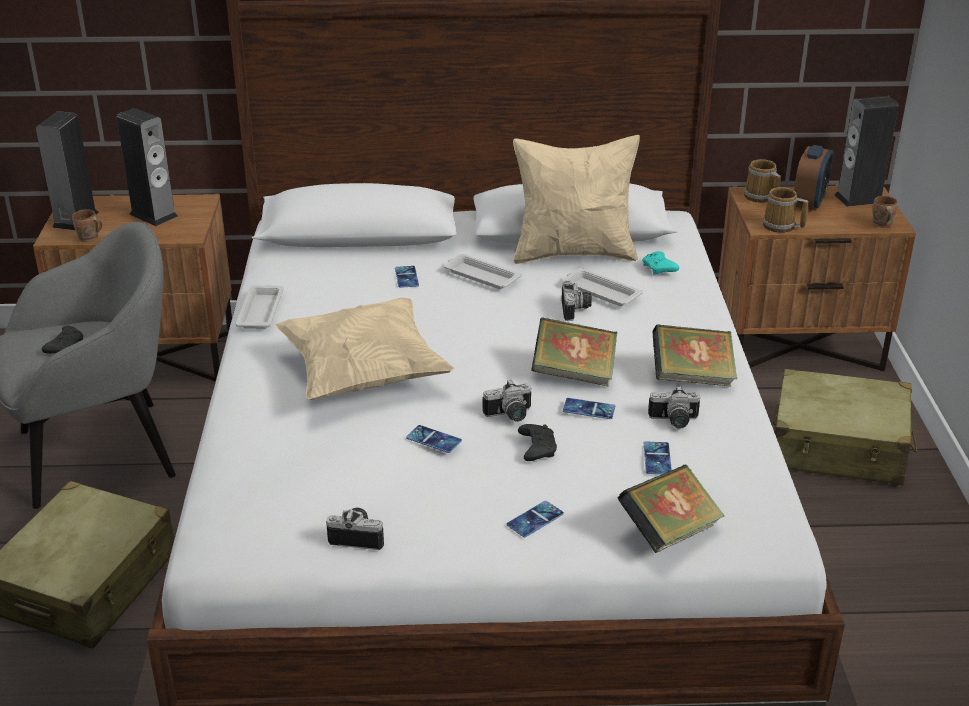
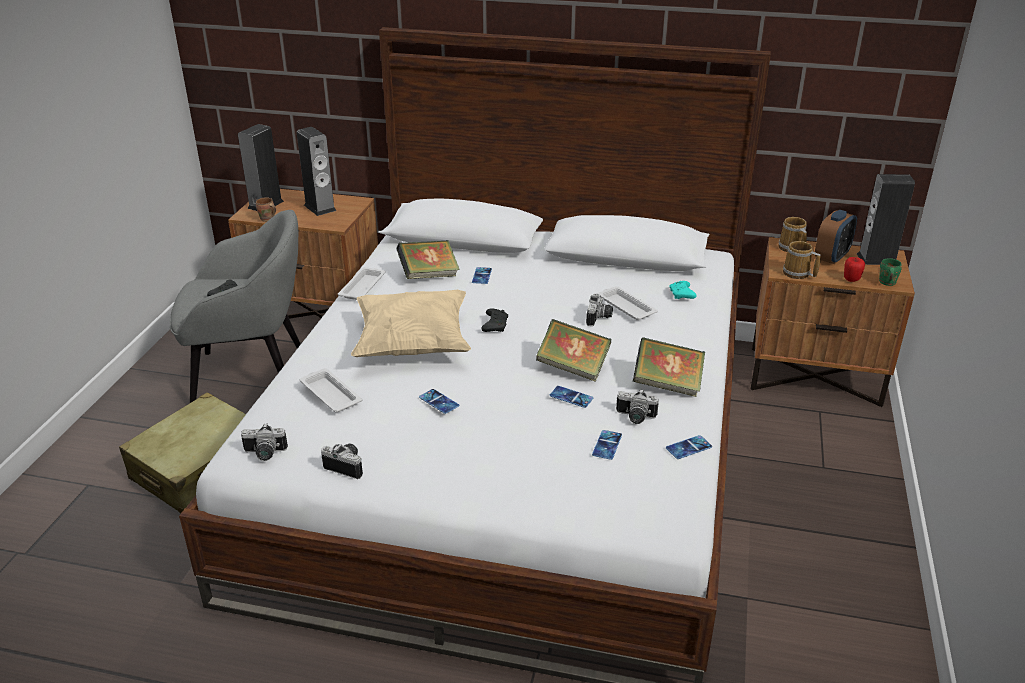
camera: 15 degrees right, 0 degrees up
(480, 276) = (538, 282): white tray -> white tray (330, 394)
(510, 415) = (507, 392): camera -> camera (264, 454)
(535, 519) = (486, 476): phone -> phone (688, 447)
(536, 448) = (515, 421): black game controller -> black game controller (495, 325)
(574, 253) = (620, 274): beige pillow -> none
(669, 532) = (587, 505): book -> book (429, 275)
(838, 447) = (816, 463): beige suitcase -> none
(842, 226) = (851, 280): none -> apple
(881, 225) = (886, 283): brown mug -> green mug

